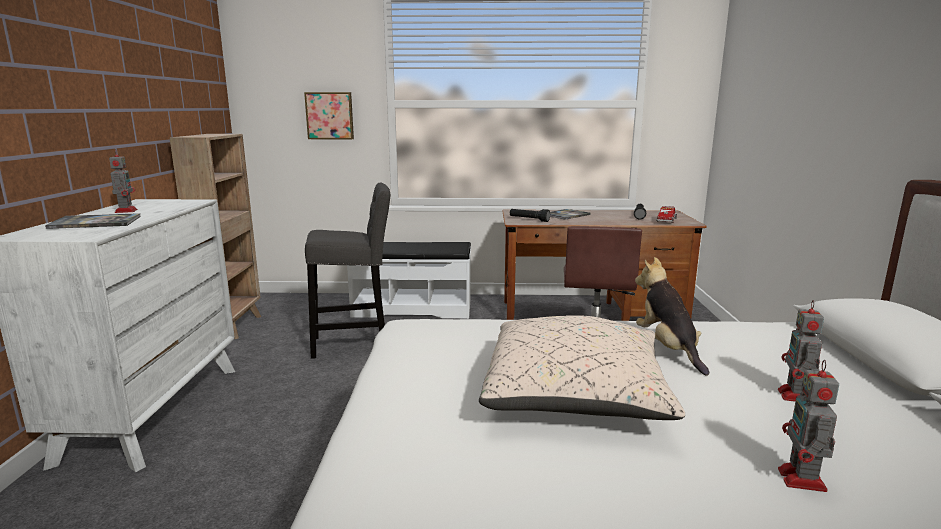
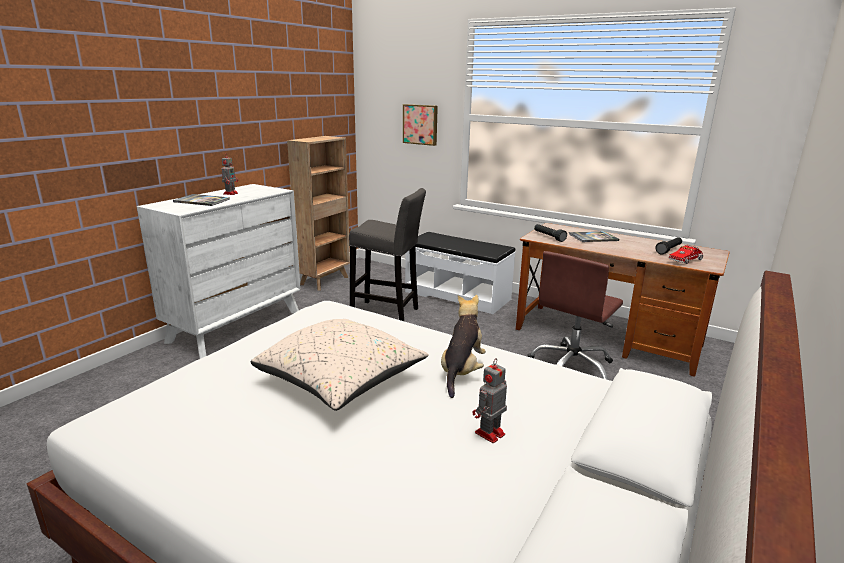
camera: 30 degrees right, 5 degrees up
(802, 481) = (379, 478): toy robot -> none

